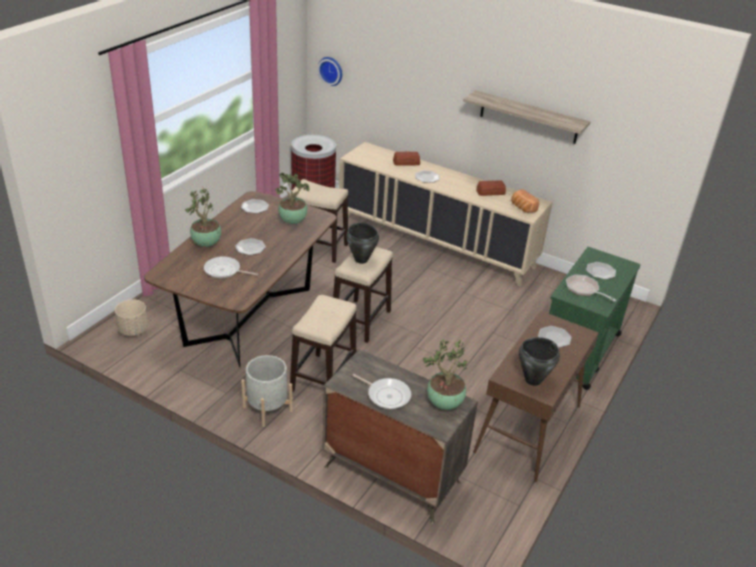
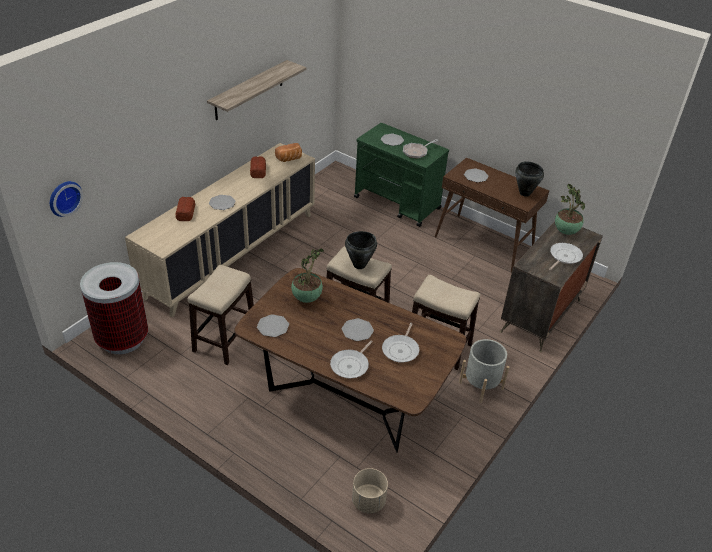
camera: 85 degrees left, 5 degrees up
(206, 244) = (351, 365): potted plant -> frying pan

